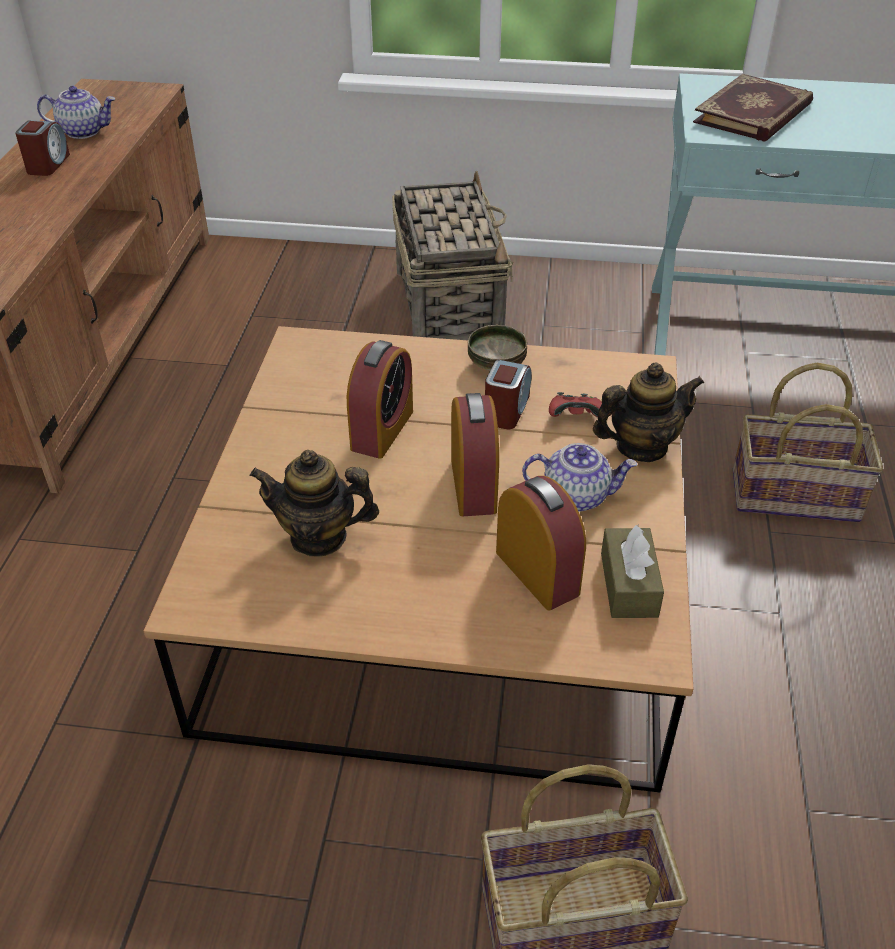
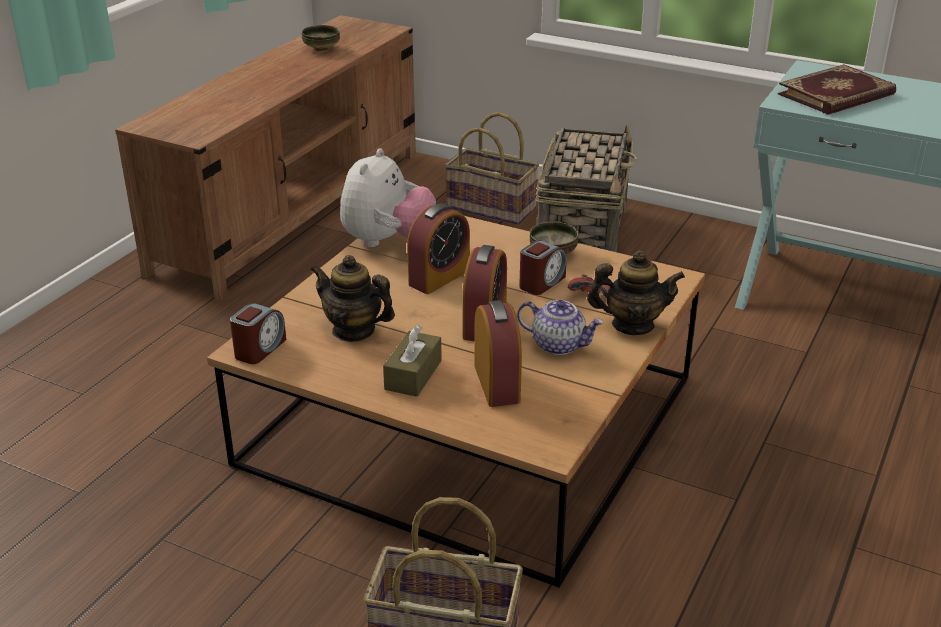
camera: 20 degrees right, 10 degrees down
(48, 164) = (284, 66): alarm clock -> alarm clock (260, 349)
(83, 131) = (321, 49): teapot -> bowl
(289, 390) = (387, 241): none -> plush toy
(629, 585) = (561, 405): brown tissue box -> brown tissue box (413, 375)
(795, 494) = (805, 421): basket -> basket (492, 207)

